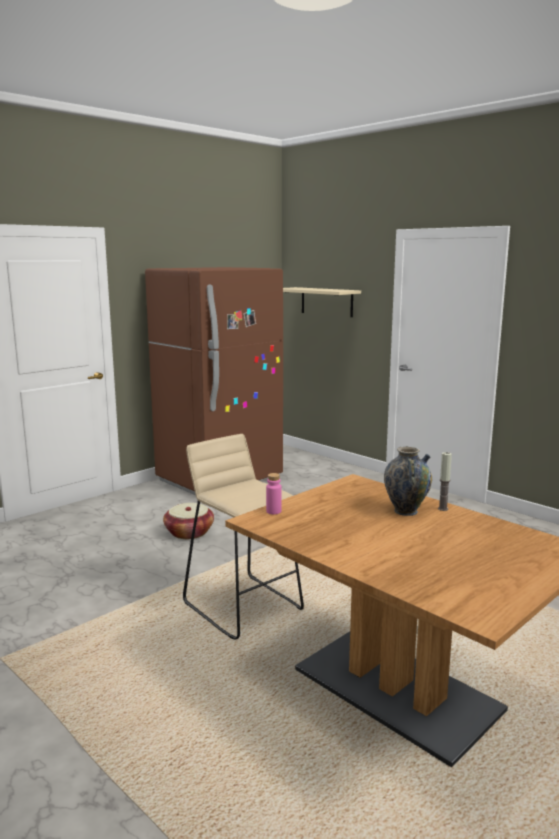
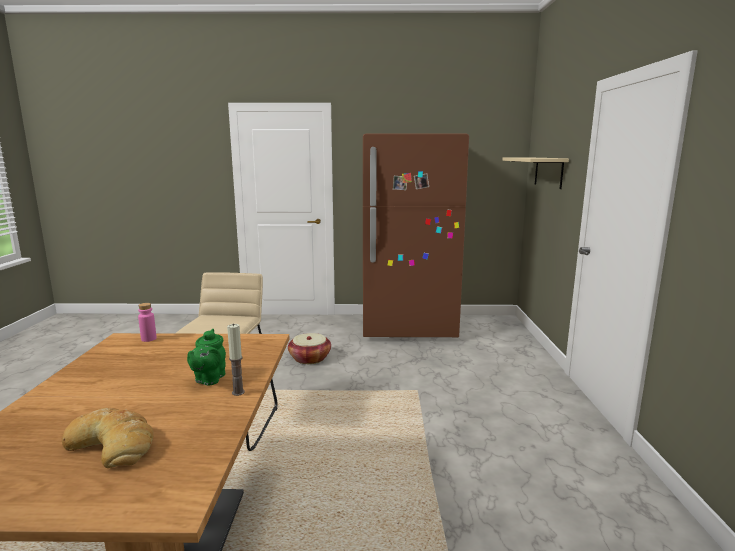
camera: 45 degrees right, 0 degrees up
(405, 511) = (209, 379): vase -> green teapot
(474, 552) = (113, 443): none -> bread

